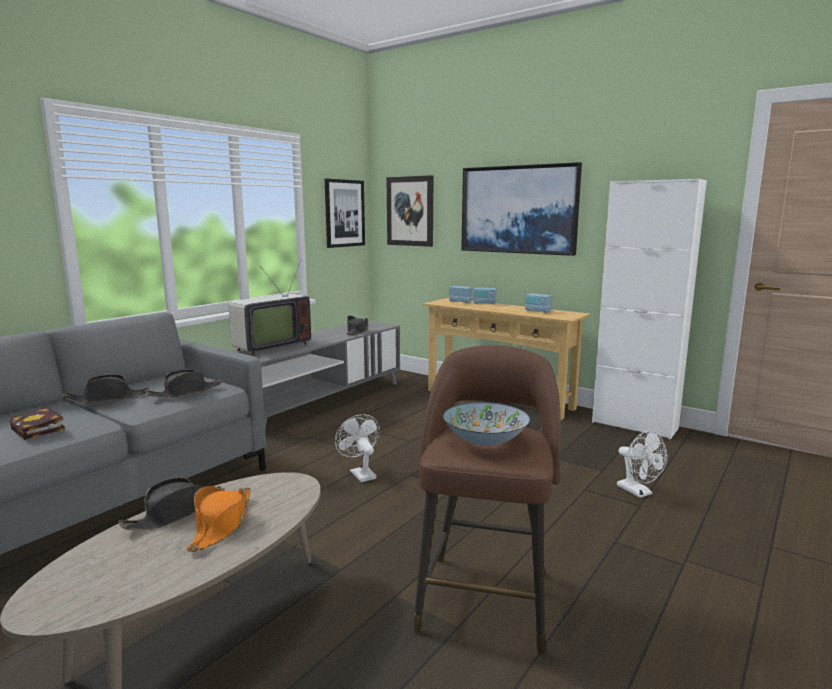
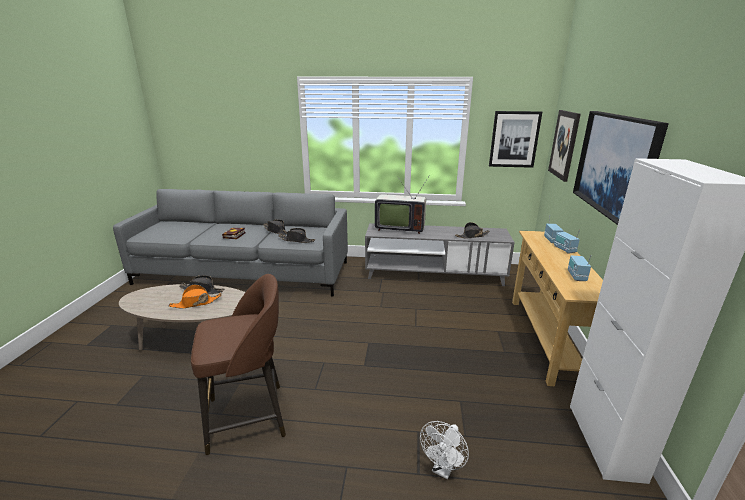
camera: 60 degrees right, 10 degrees up
(360, 473) = (354, 325): white fan -> none
(485, 441) = (228, 330): bowl -> none

